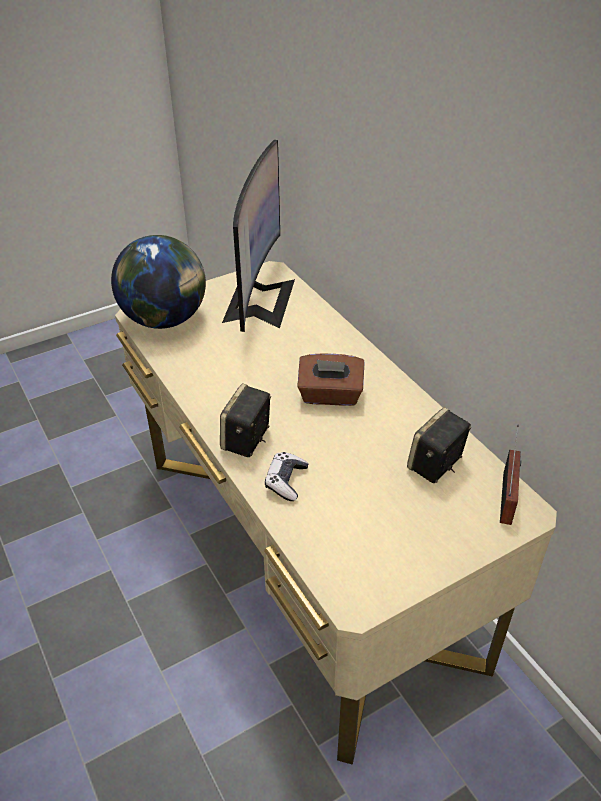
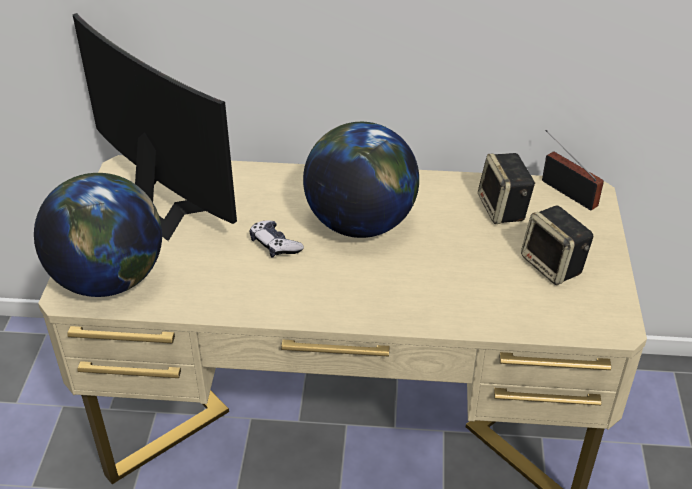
camera: 55 degrees left, 0 degrees up
(247, 440) = (368, 303): speaker -> speaker (553, 266)
(286, 481) = (446, 302): game controller -> game controller (275, 245)
(330, 396) = (360, 223): brown tissue box -> globe

